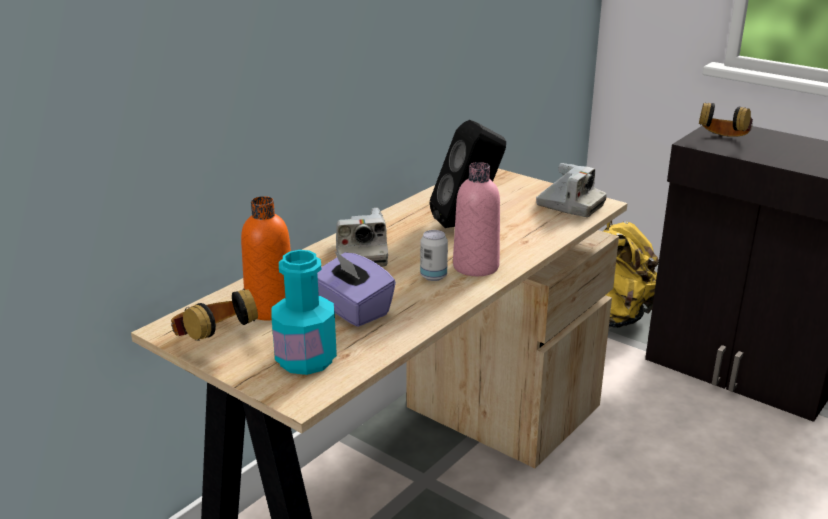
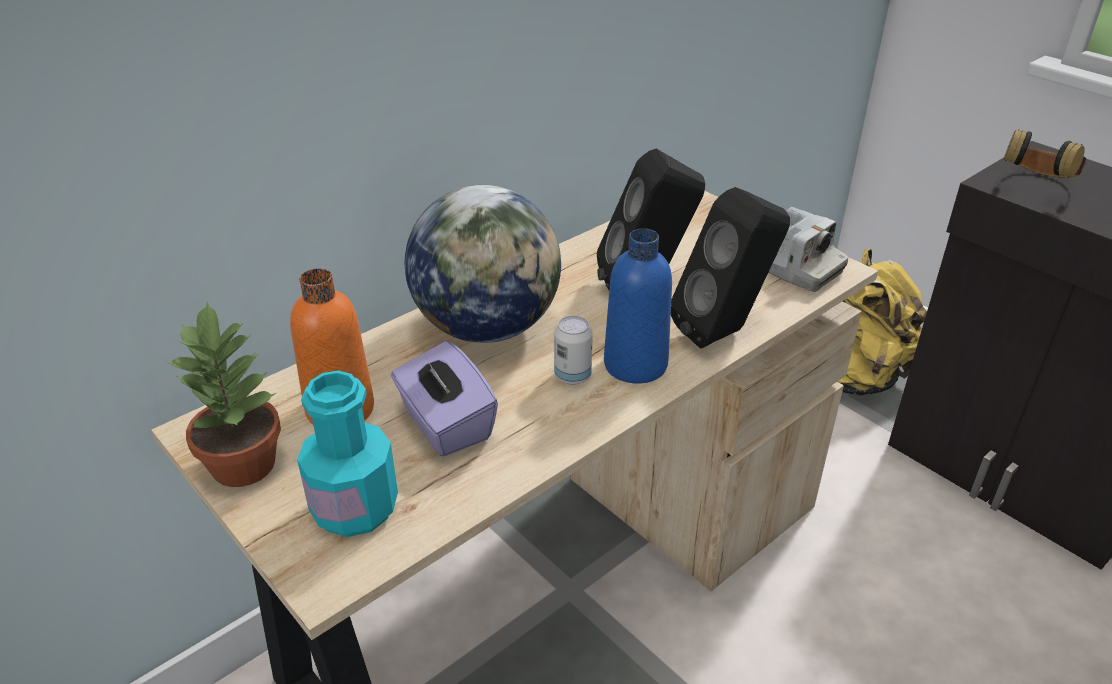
camera: 10 degrees right, 10 degrees up
(213, 344) = (245, 464): headphones -> potted plant
(361, 255) = (487, 327): camera -> globe
(475, 266) = (635, 365): pink bottle -> blue bottle
(532, 244) = (725, 332): none -> black speaker

